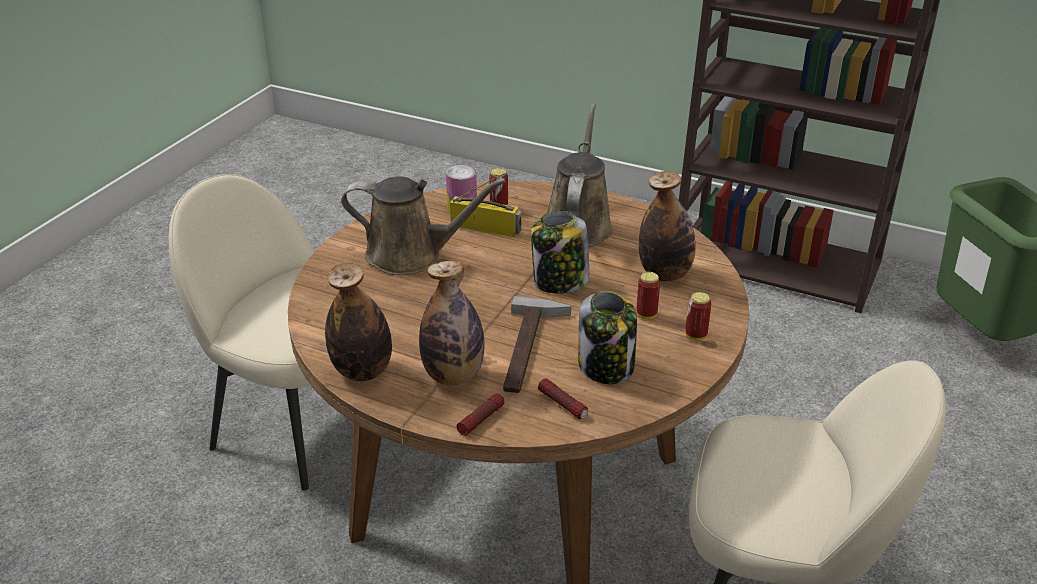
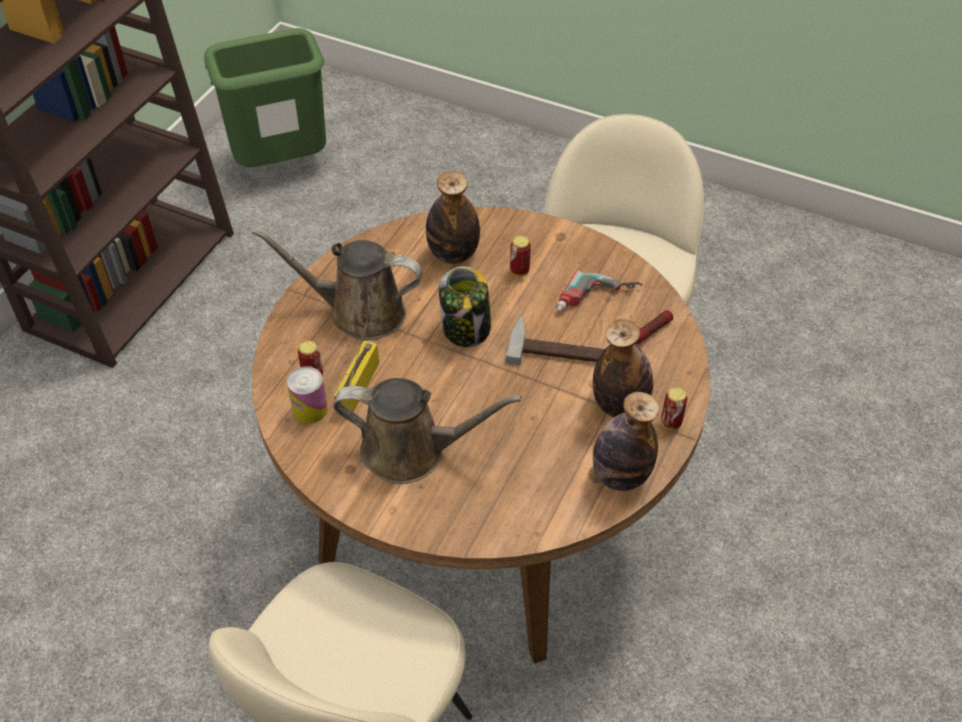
camera: 90 degrees left, 15 degrees up
(411, 255) = (412, 451): brown watering can -> brown watering can turned 90 degrees clockwise
(481, 419) = (678, 384): flashlight -> none
(606, 366) = (597, 301): jar -> power drill
(696, 336) = (549, 243): can -> can (671, 423)

